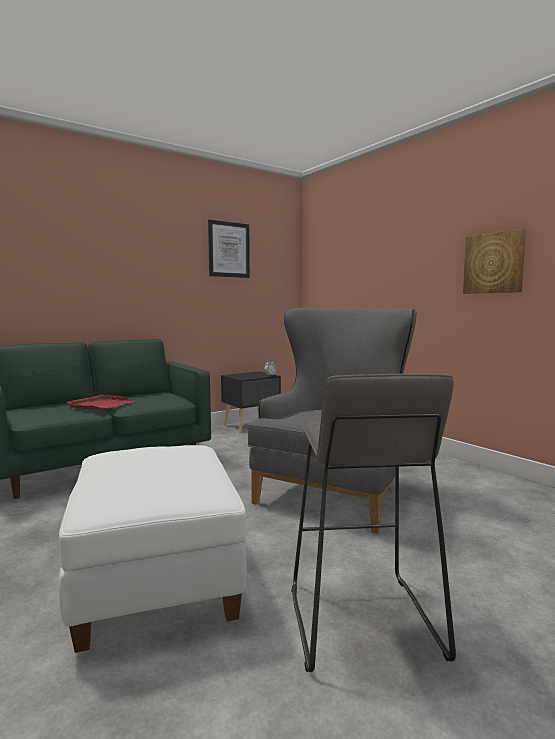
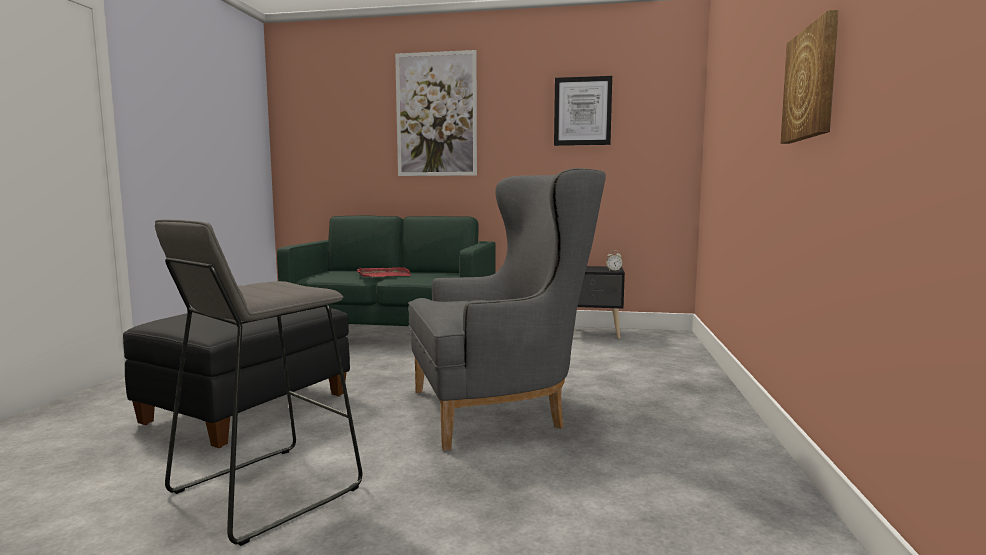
camera: 45 degrees right, 0 degrees up
(102, 239) = (436, 114): none -> picture
(155, 578) = (248, 408): white ottoman -> black ottoman

